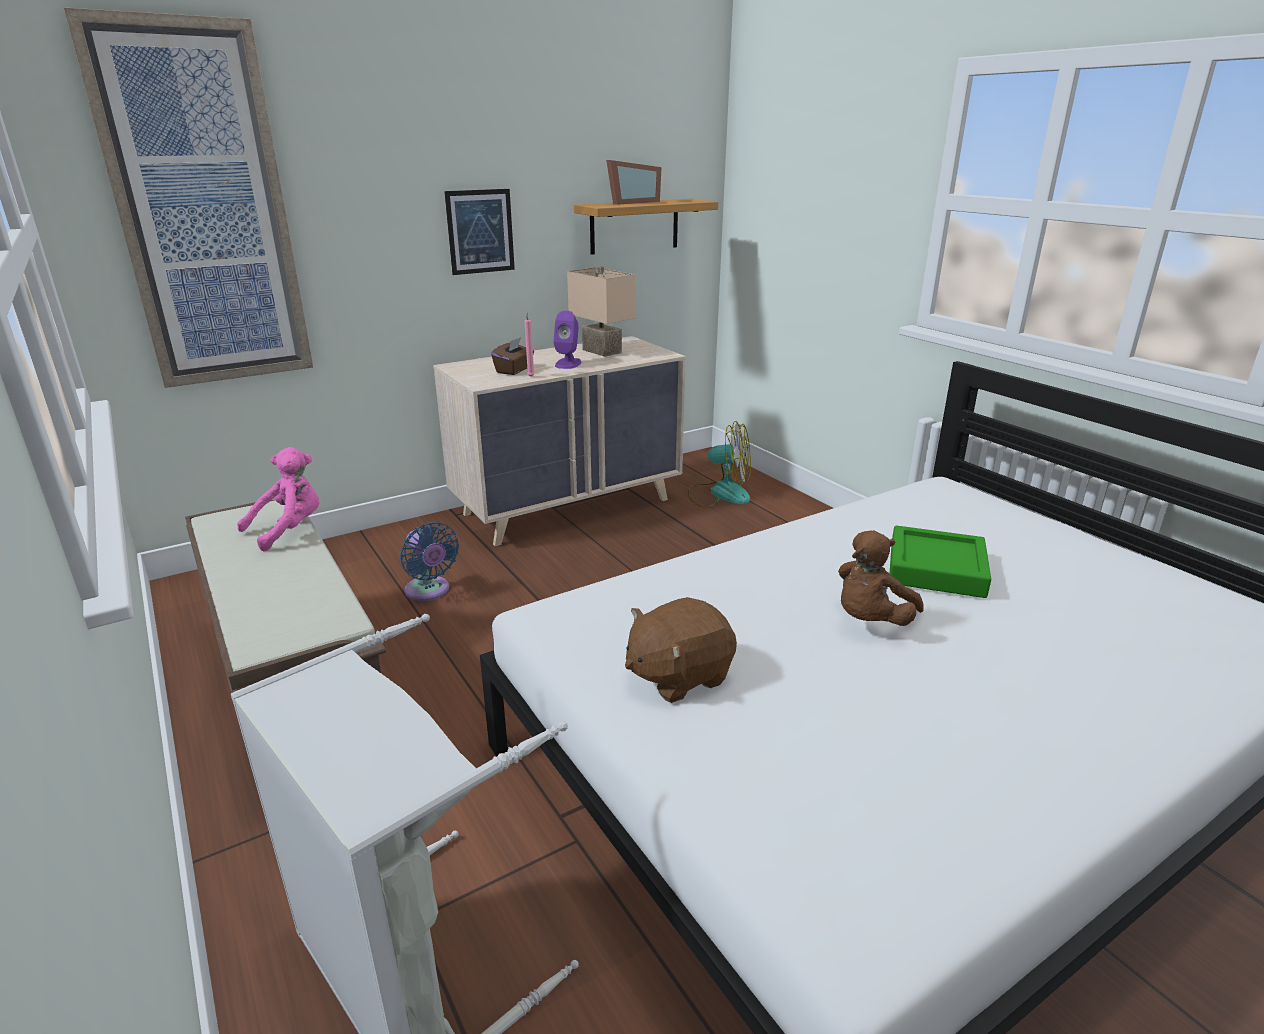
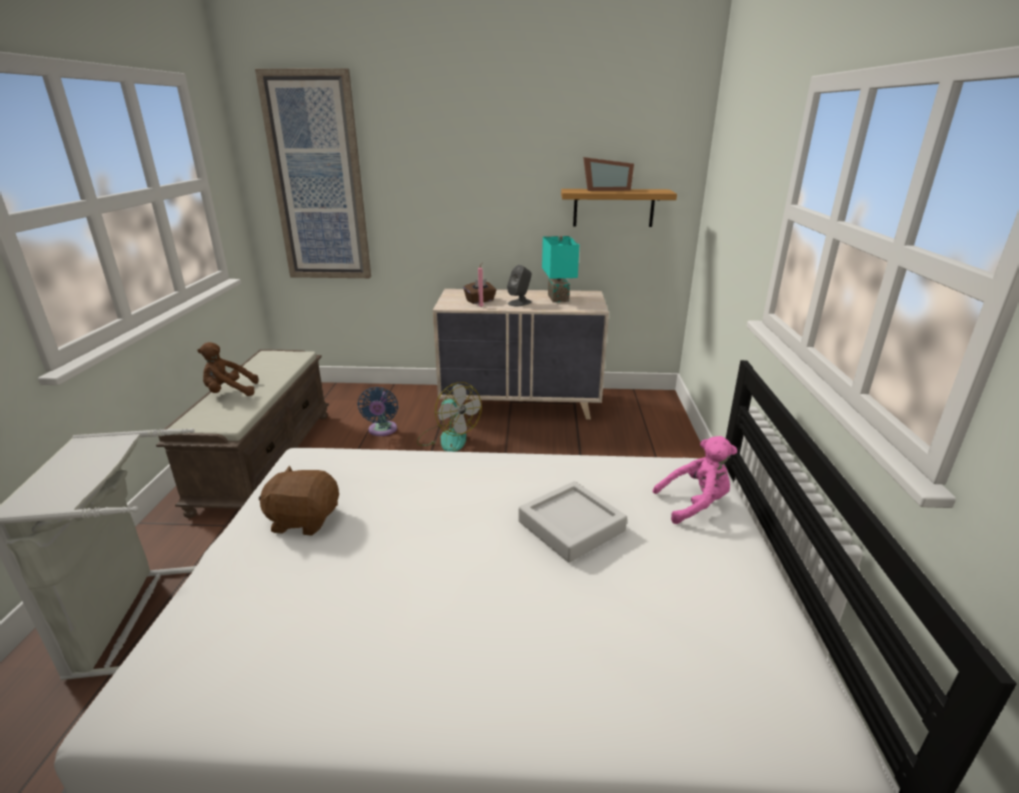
camera: 35 degrees right, 0 degrees up
(289, 530) = (285, 369): pink plush toy -> pink plush toy (695, 504)
(480, 231) = (487, 203): picture -> none
(568, 363) = (520, 303): purple speaker -> grey speaker
(600, 351) = (556, 298): beige table lamp -> turquoise table lamp
(719, 493) = (634, 426): fan -> fan (448, 438)
(870, 620) = (460, 539): brown plush toy -> brown plush toy (229, 392)
(936, 569) = (571, 526): green tray -> grey tray

